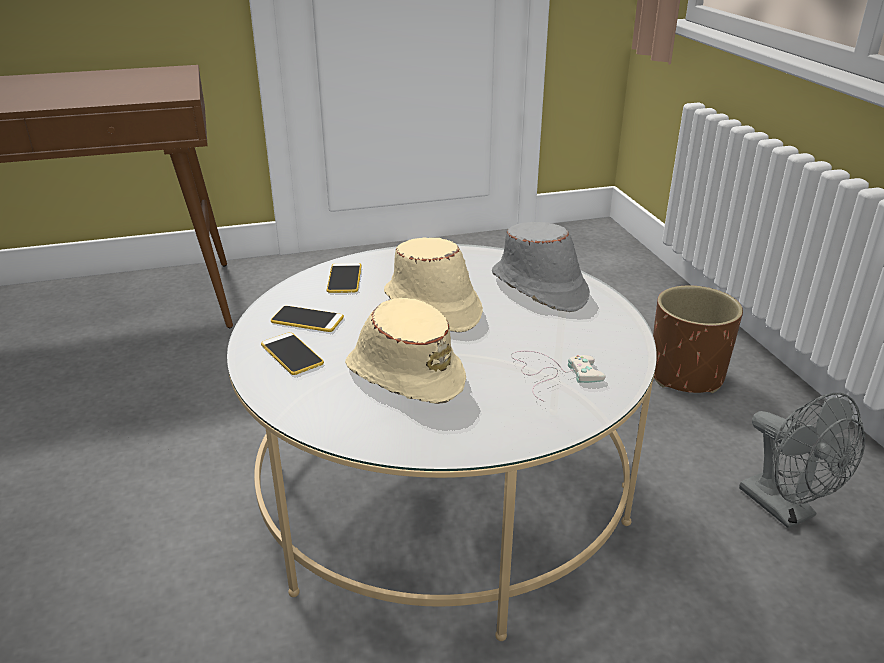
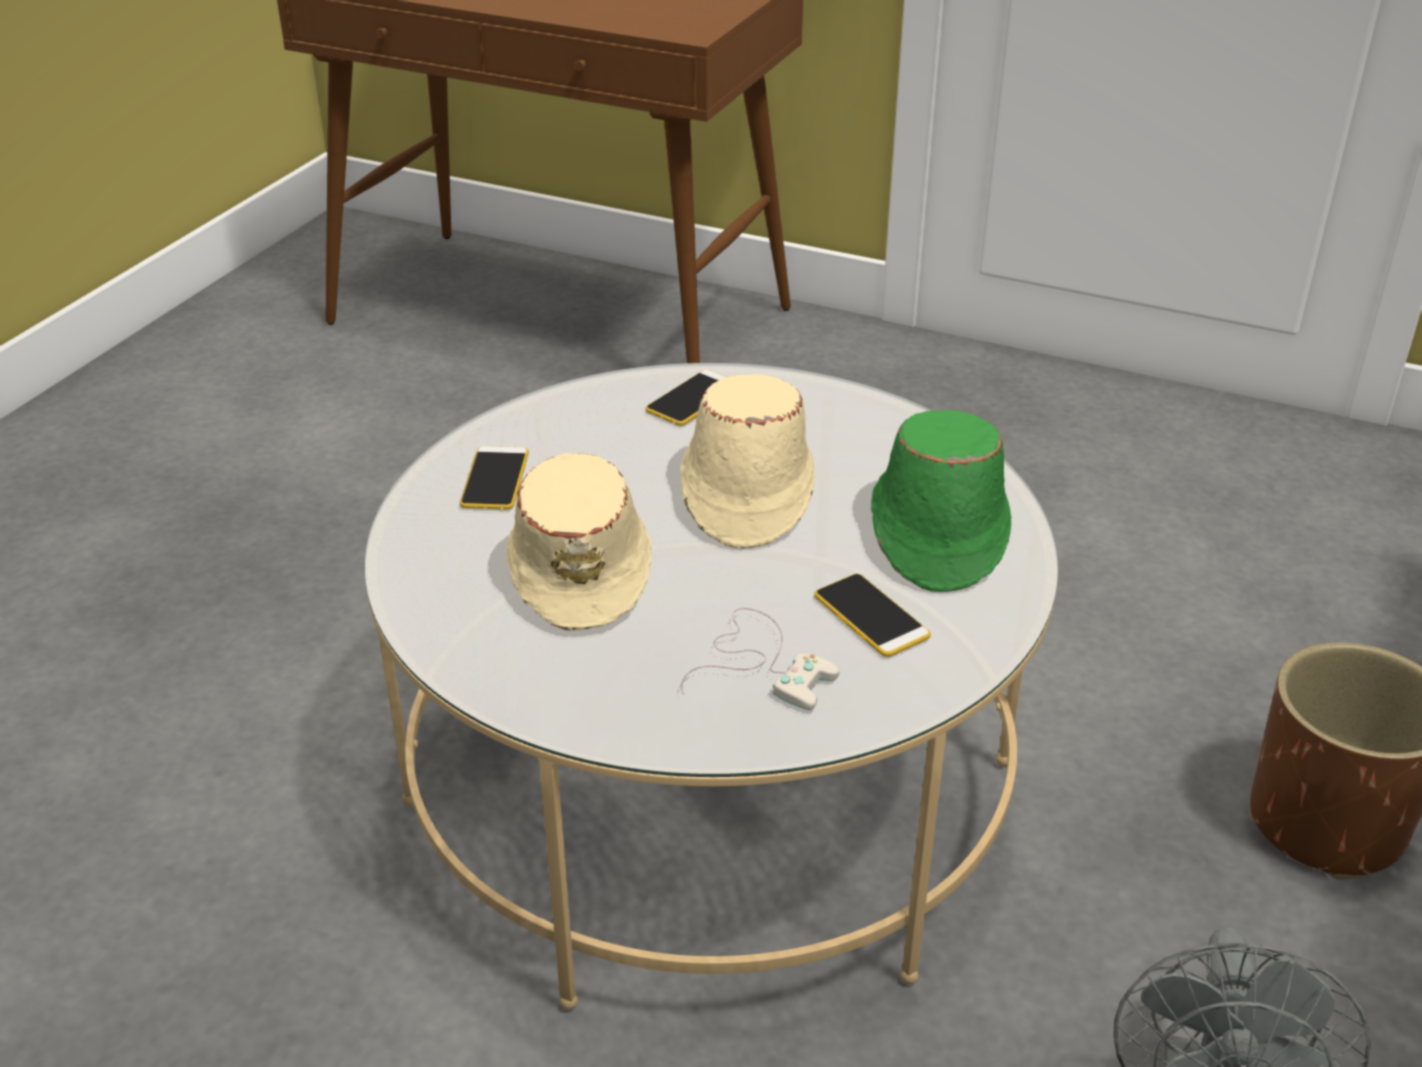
camera: 40 degrees right, 5 degrees up
(307, 320) = (571, 440): phone -> phone (871, 616)
(539, 288) = (936, 532): grey hat -> green hat

